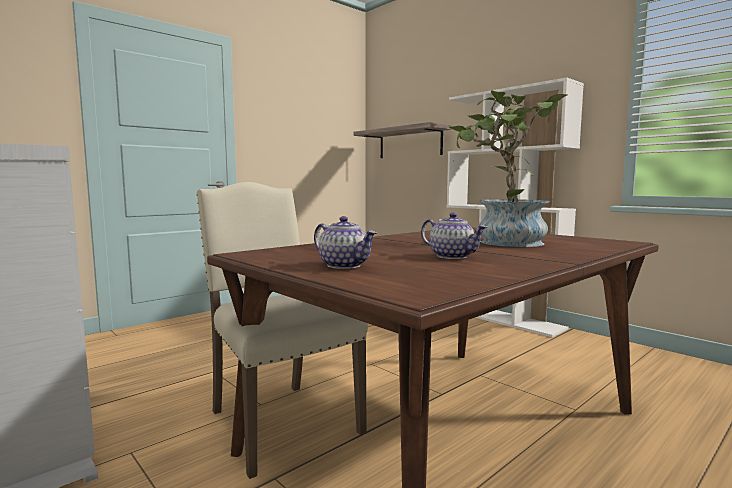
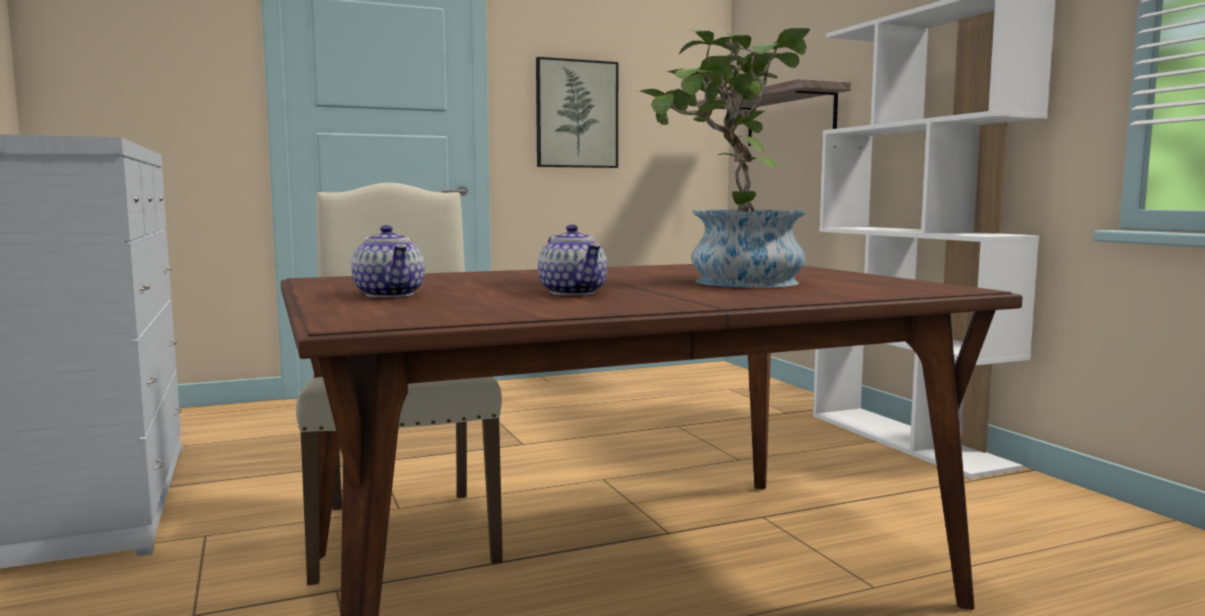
camera: 20 degrees right, 0 degrees up
(286, 137) = (576, 114): none -> picture

